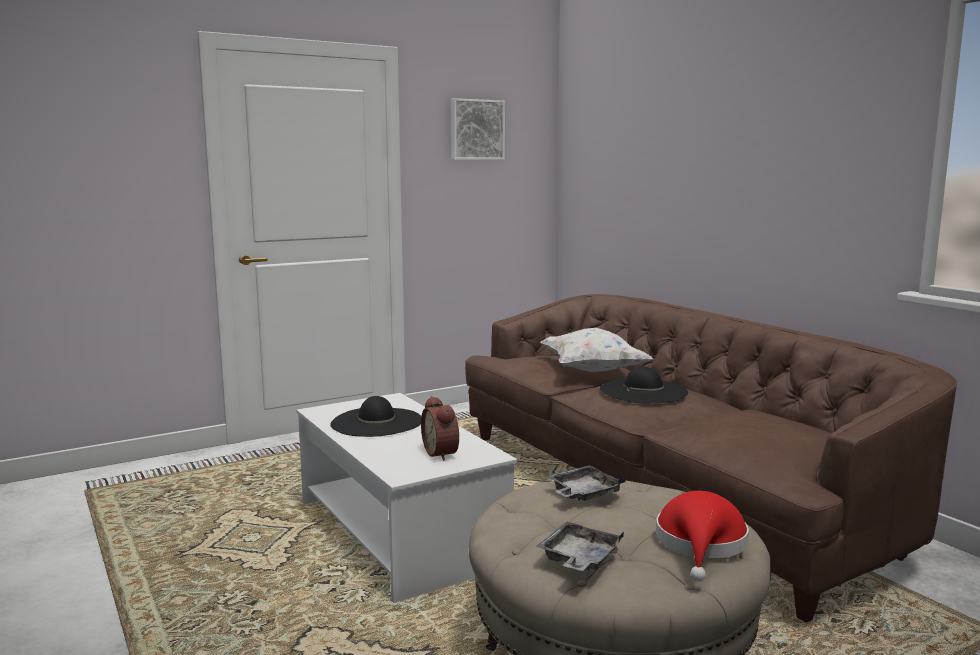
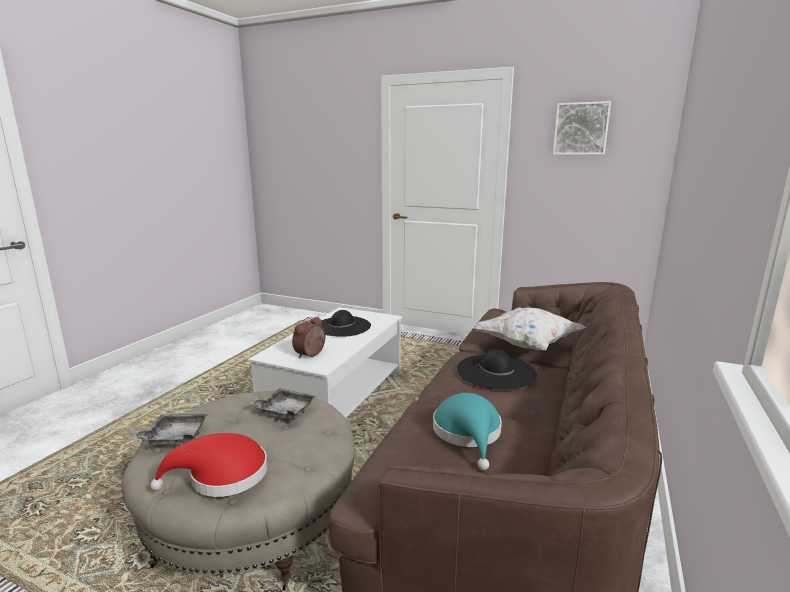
camera: 55 degrees right, 5 degrees up
(750, 425) = (468, 434): none -> turquoise hat

